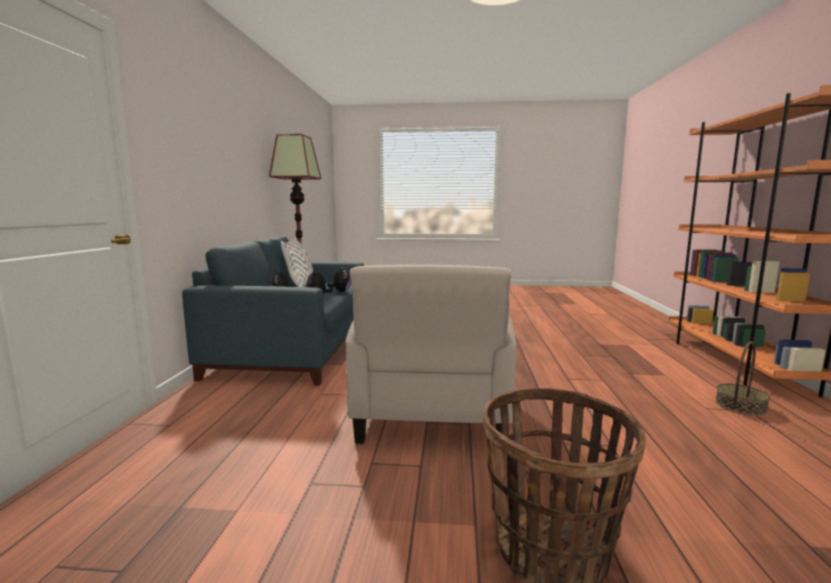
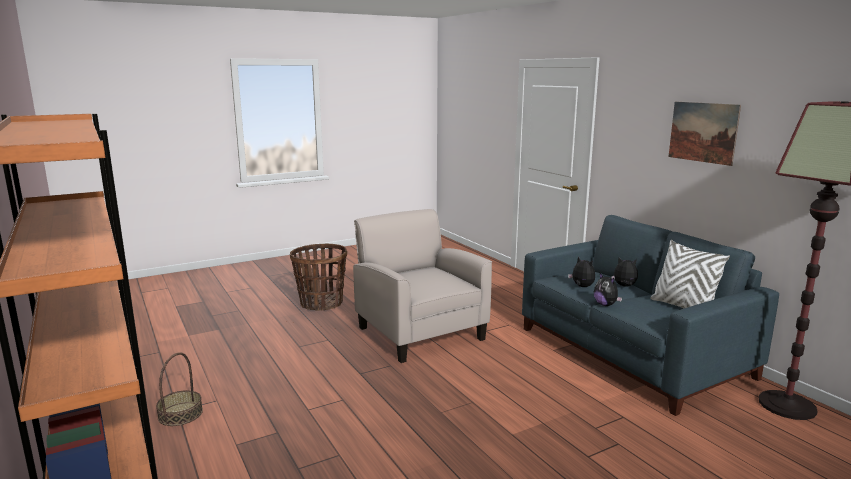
camera: 145 degrees right, 5 degrees up
(223, 150) = (703, 132): none -> picture

